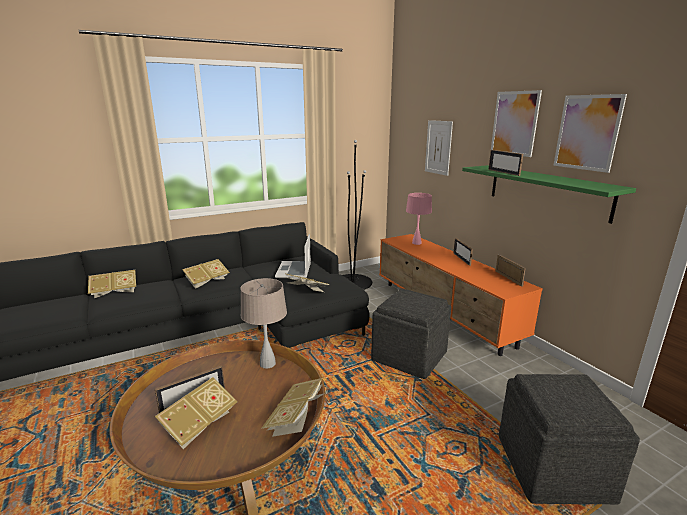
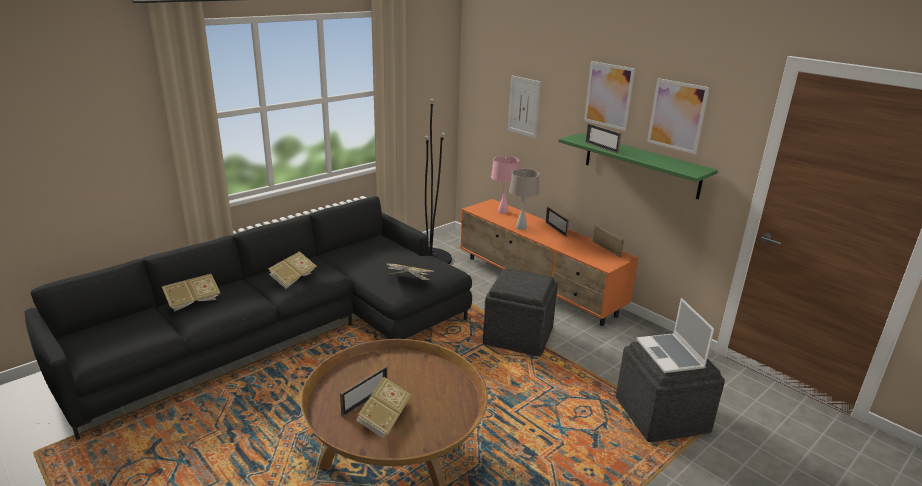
camera: 15 degrees left, 5 degrees up
(268, 364) = (412, 359): beige table lamp -> beige table lamp (521, 227)
(294, 271) = (383, 257): laptop -> laptop (671, 355)
(296, 419) = (465, 402): book -> none

